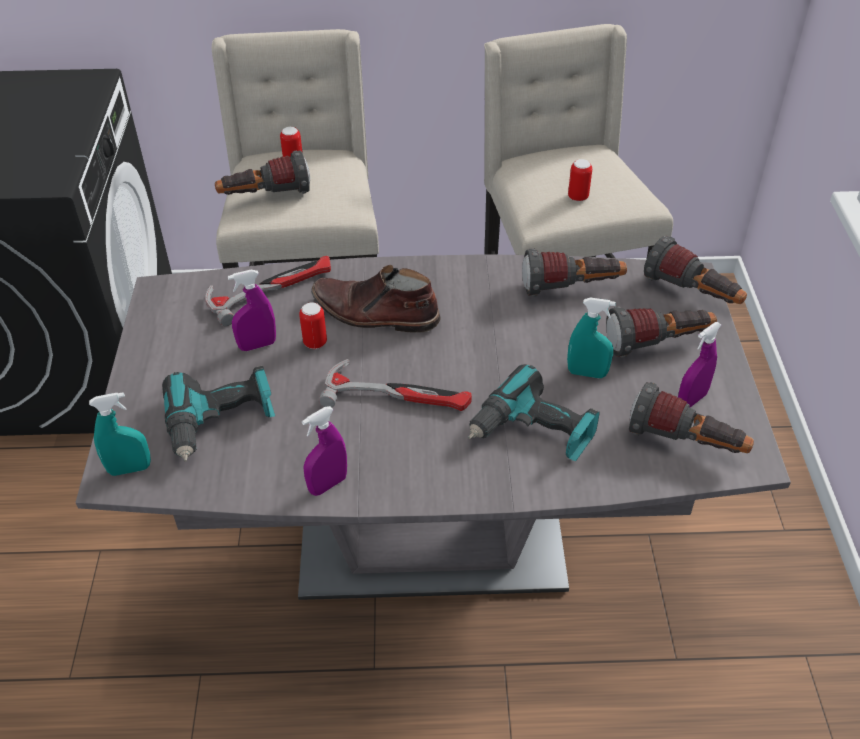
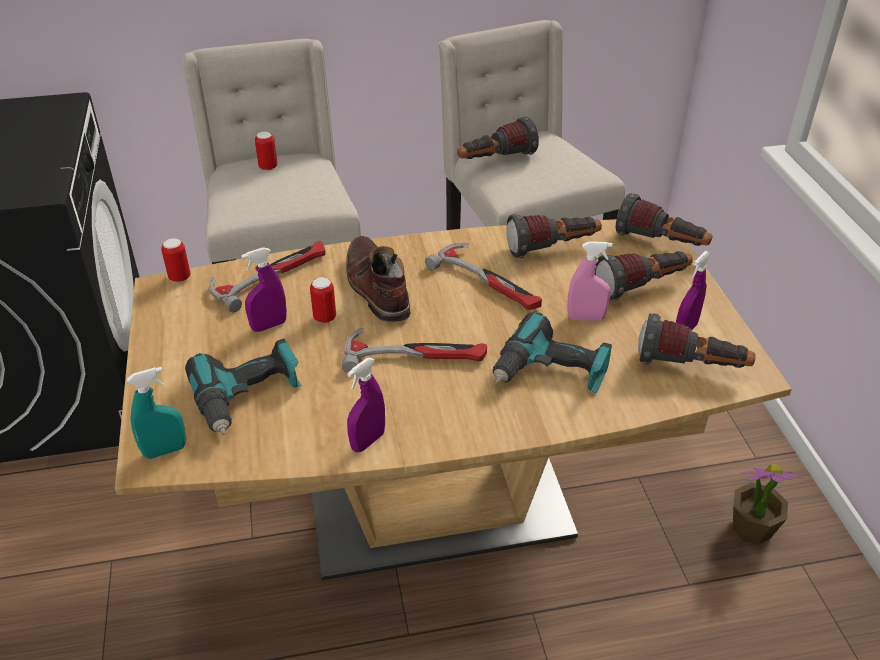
camera: 10 degrees left, 5 degrees down
(265, 196) = (247, 197): flashlight -> flashlight (495, 160)
(375, 314) = (376, 287): brown boot -> brown boot turned 60 degrees clockwise
(431, 541) = (439, 509): grey dining table -> brown dining table
(494, 320) = (489, 282): none -> hammer
(578, 197) = (538, 173): can -> can (179, 277)
(587, 373) = (586, 318): turquoise spray bottle -> pink spray bottle
(759, 608) = (751, 528): none -> potted plant

